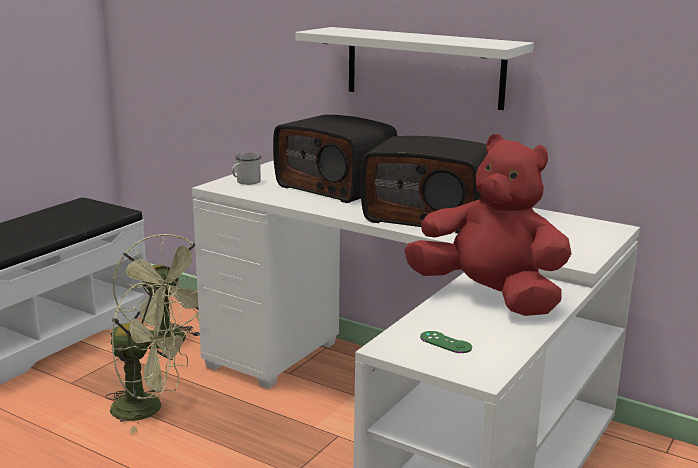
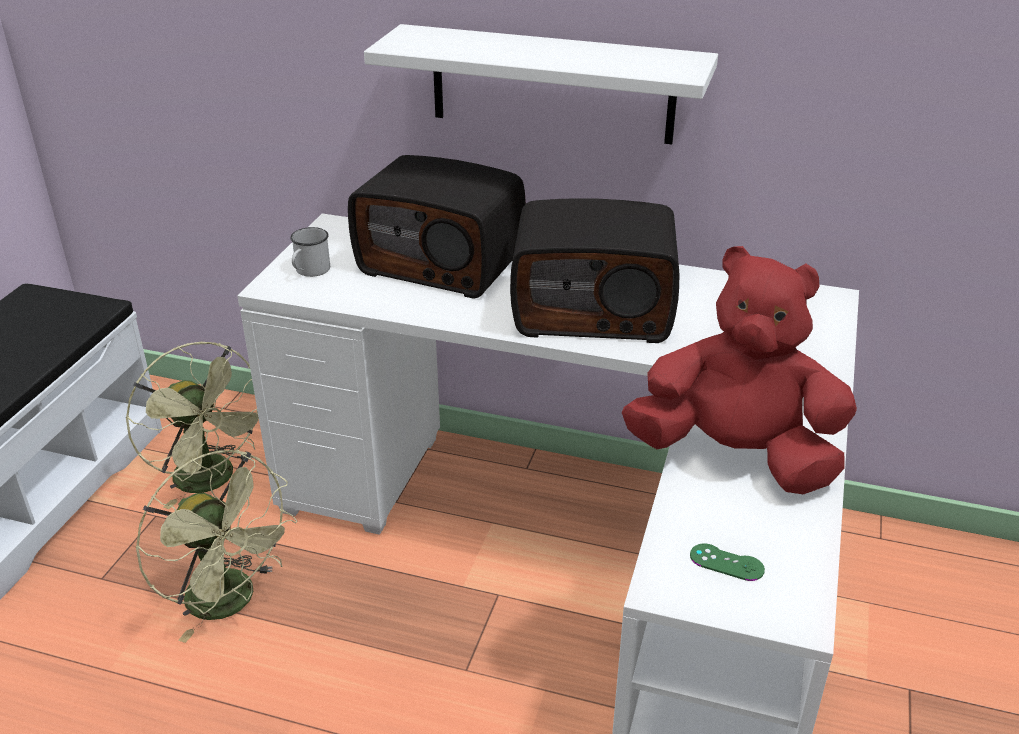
camera: 15 degrees left, 15 degrees up
(148, 409) = (231, 602): green fan -> green fan turned 45 degrees clockwise

